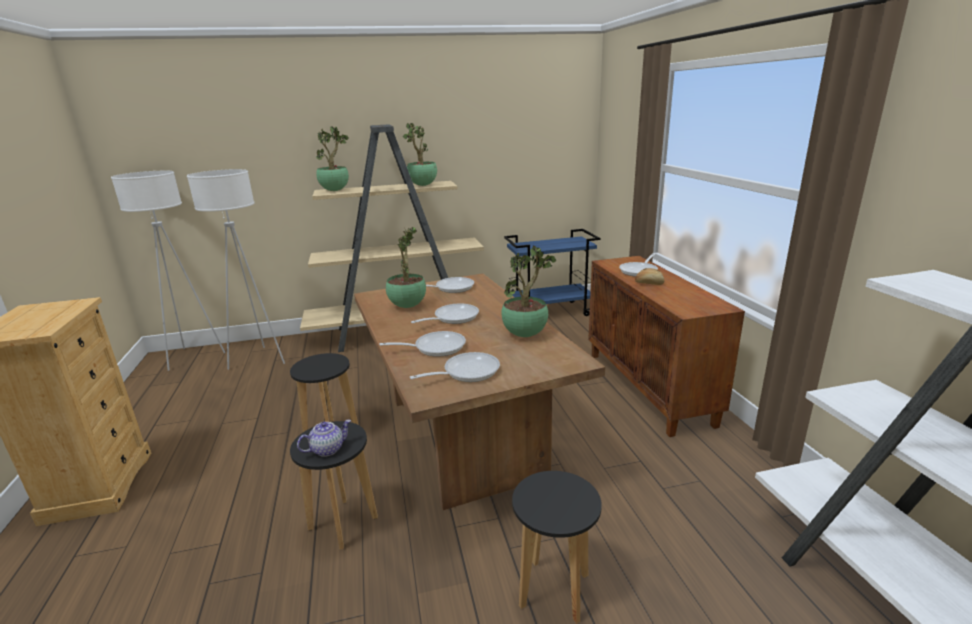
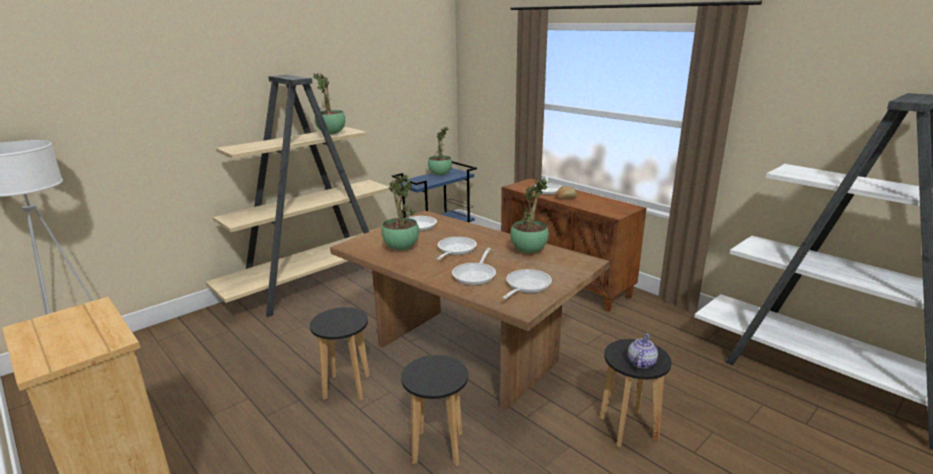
camera: 30 degrees left, 0 degrees up
(259, 360) = (180, 346): white floor lamp -> none
(327, 449) = (441, 379): teapot -> teapot (641, 362)
(335, 190) = (245, 146): potted plant -> potted plant (440, 174)
(435, 347) = (476, 275): frying pan -> frying pan turned 150 degrees clockwise

